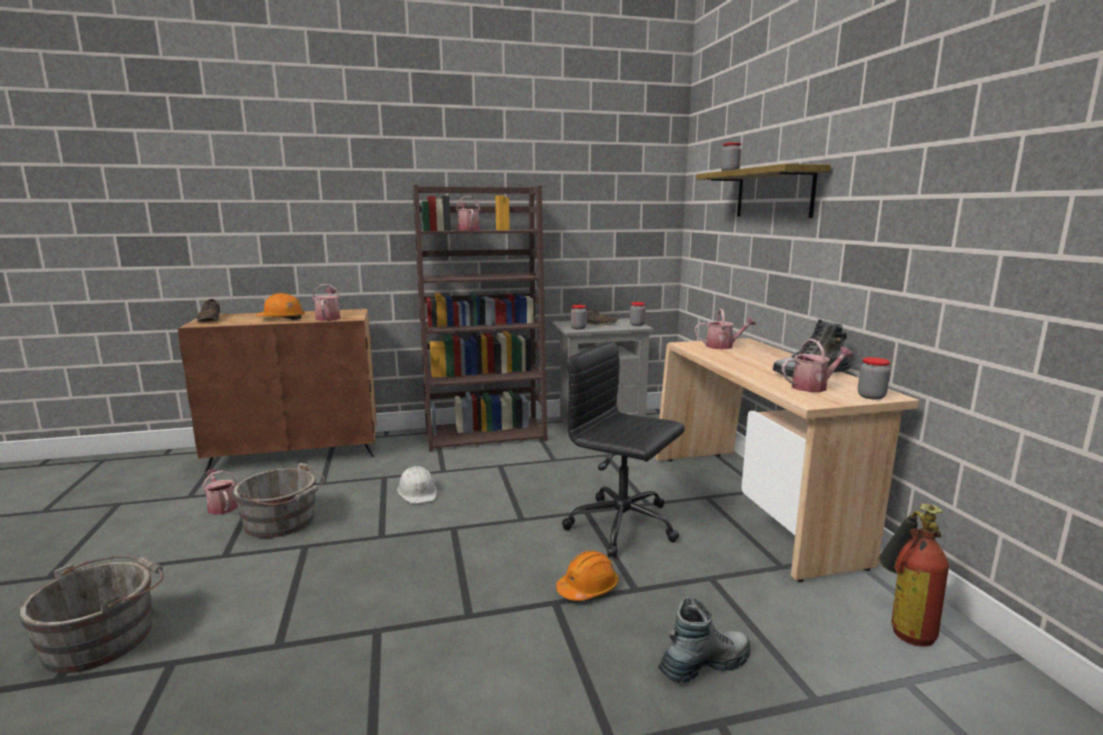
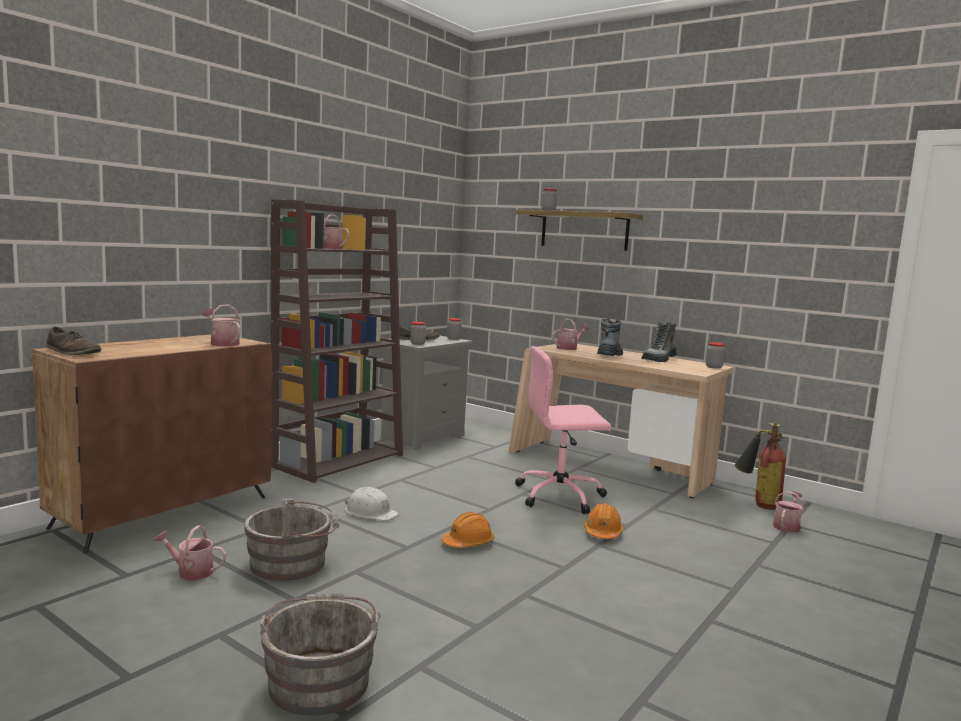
camera: 40 degrees left, 5 degrees down
(282, 319) = (170, 347): orange hard hat -> orange hard hat (468, 543)
(624, 526) = (561, 496): black office chair -> pink office chair
(704, 664) = (714, 546): boot -> boot (609, 356)
(813, 387) = (679, 365): watering can -> watering can (787, 526)

